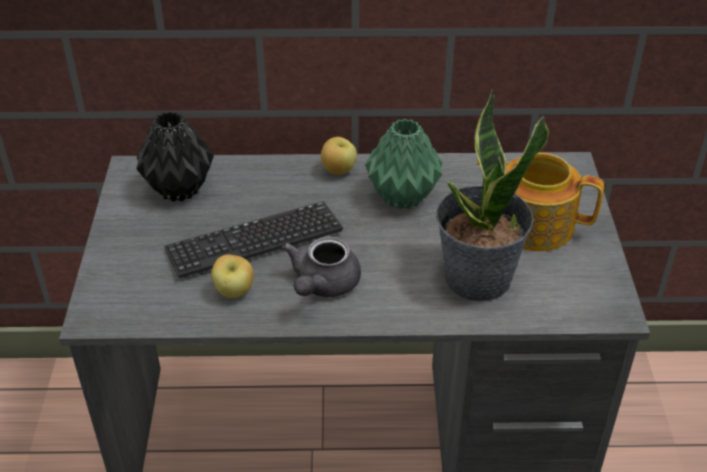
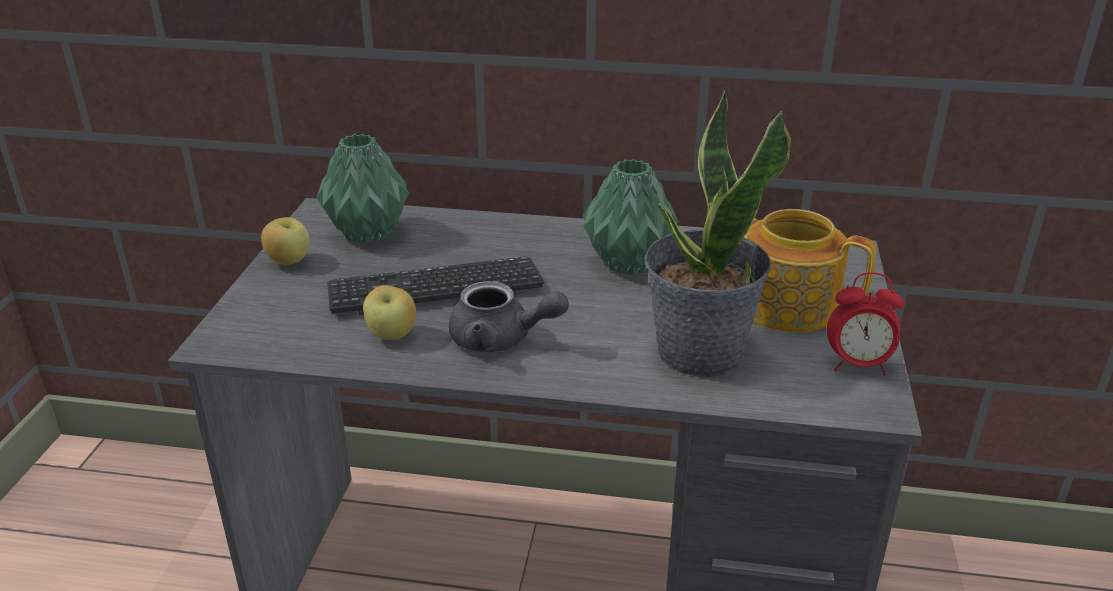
camera: 10 degrees right, 10 degrees down
(178, 190) = (366, 234): black vase -> green vase
(322, 285) = (501, 339): grey teapot -> grey teapot turned 105 degrees counterclockwise
(338, 170) = (558, 232): apple -> apple (289, 261)
(596, 275) = (858, 365): none -> alarm clock

